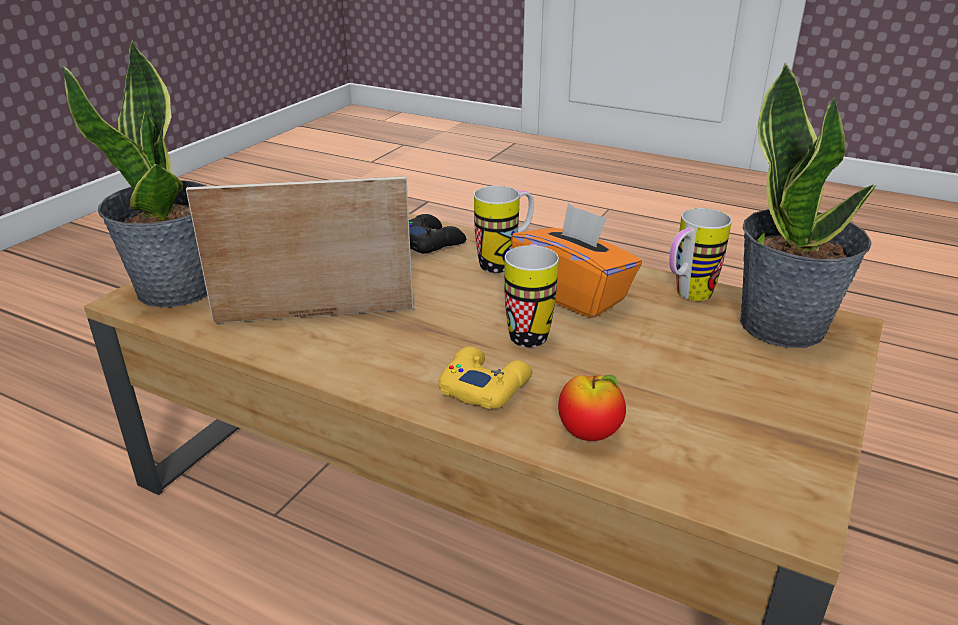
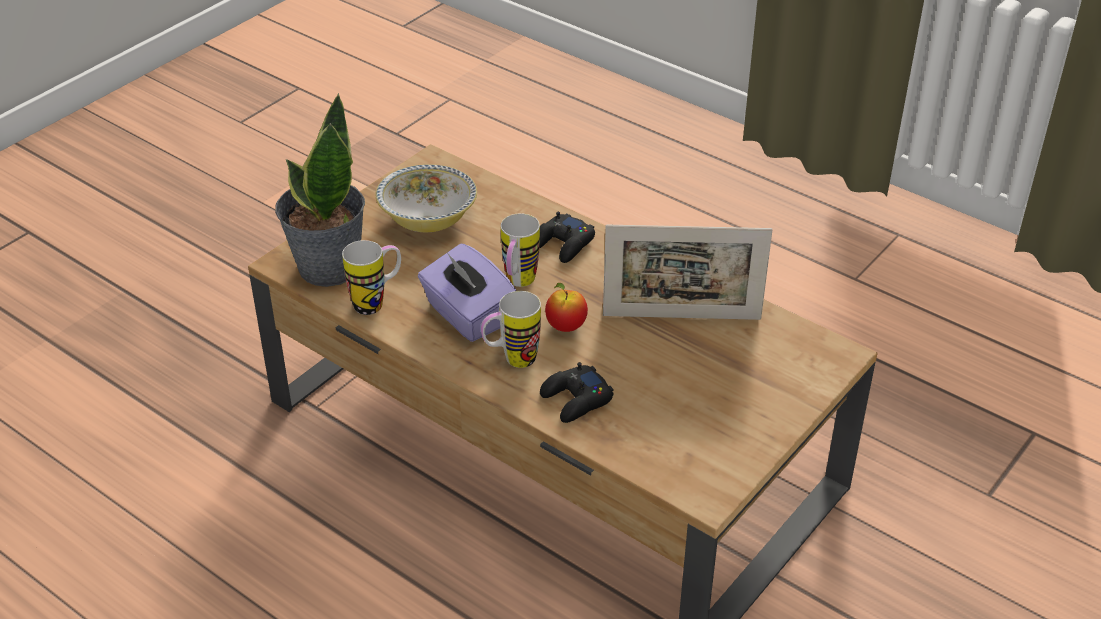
camera: 170 degrees left, 10 degrees up
(178, 289) = (805, 361): potted plant -> none
(484, 386) = (563, 244): yellow game controller -> black game controller
(573, 294) = (467, 315): orange tissue box -> purple tissue box
(589, 434) = (511, 209): apple -> apple (566, 326)
(709, 401) = (428, 219): none -> bowl

